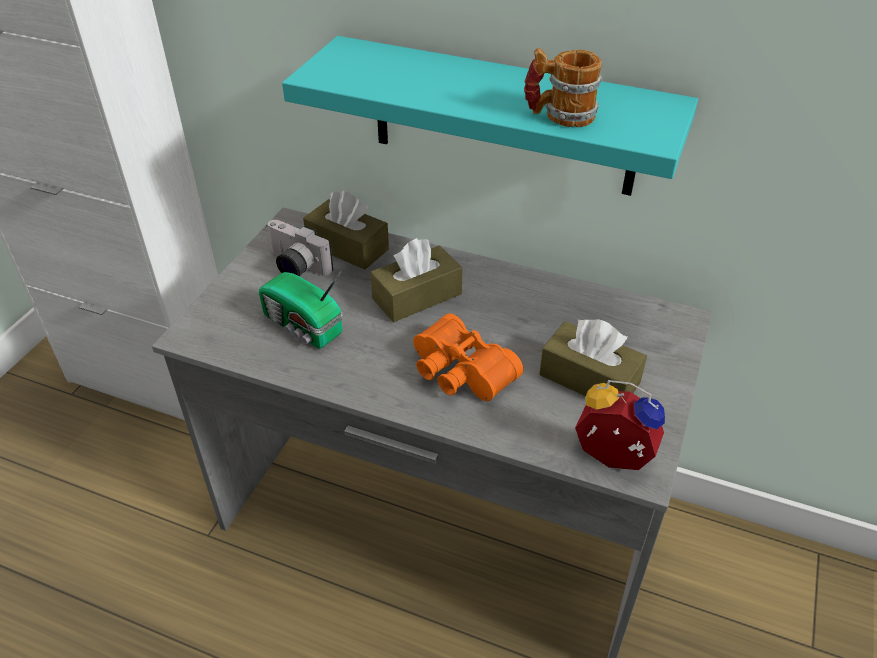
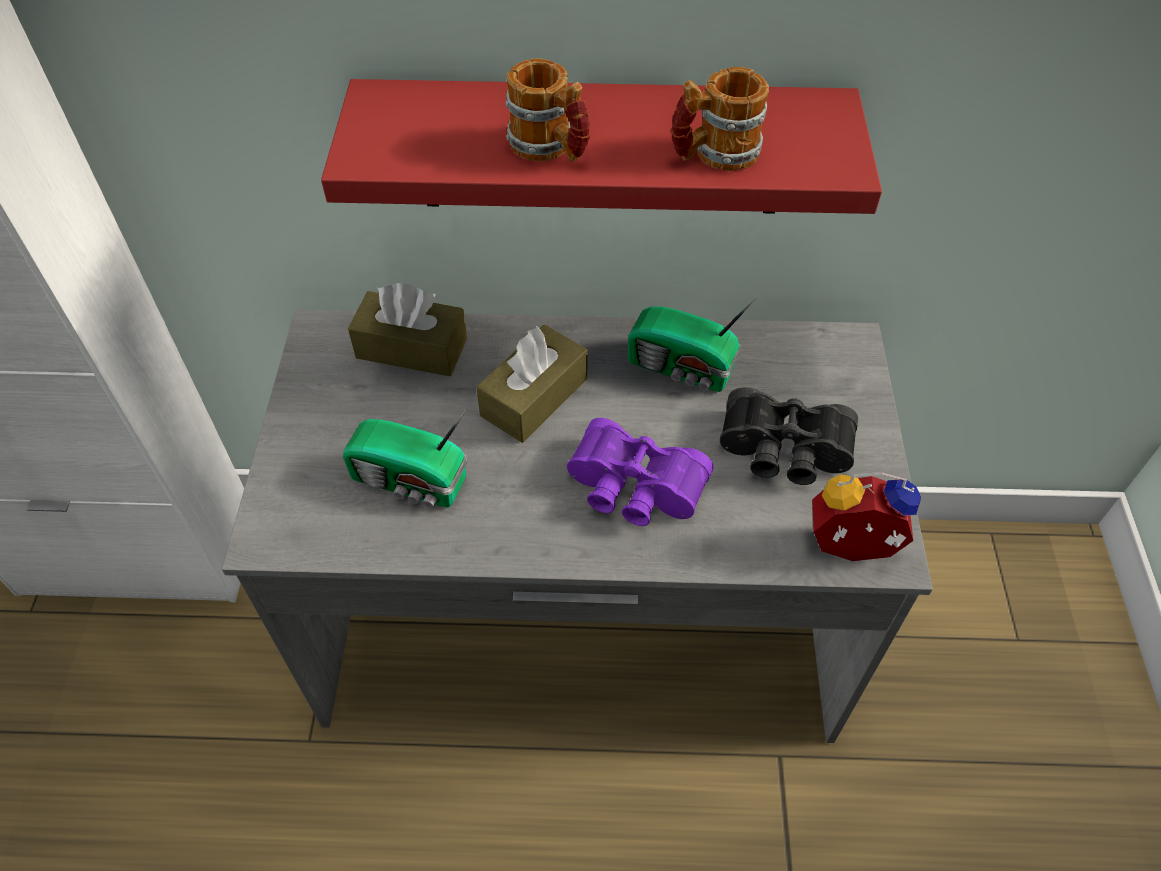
camera: 20 degrees left, 10 degrees up
(295, 267) = (357, 397): camera -> none
(444, 92) = (550, 149): none -> mug
(459, 373) = (633, 490): orange binoculars -> purple binoculars
(503, 117) = (601, 148): turquoise shelf -> red shelf
(537, 304) = (683, 368): none -> radio
(589, 379) = (784, 452): brown tissue box -> black binoculars

